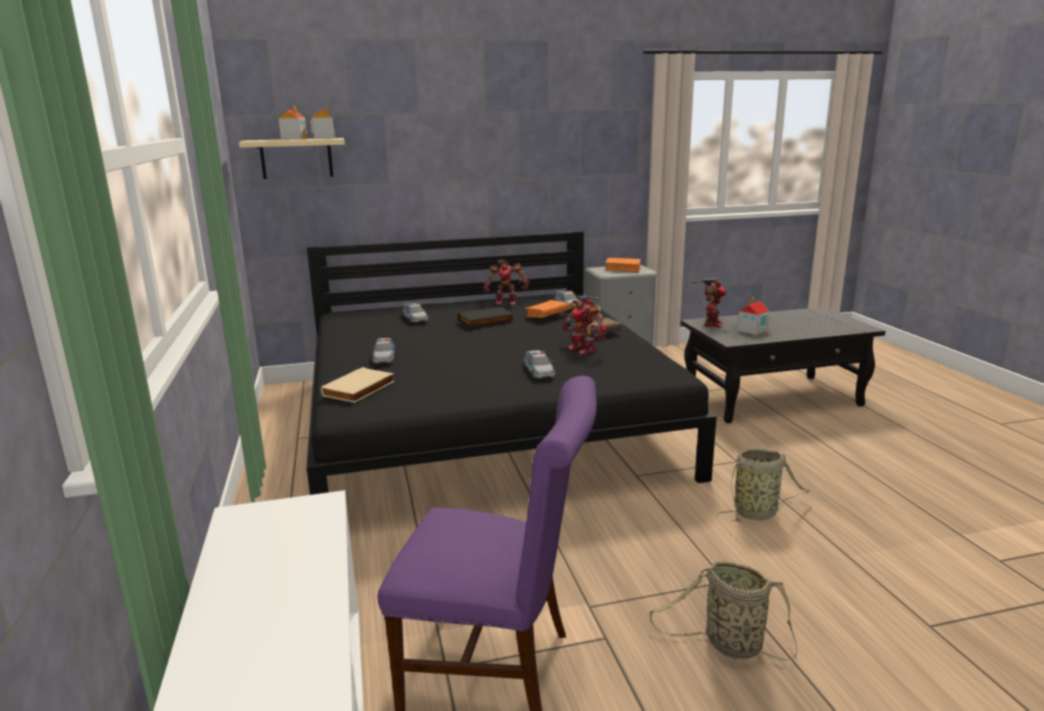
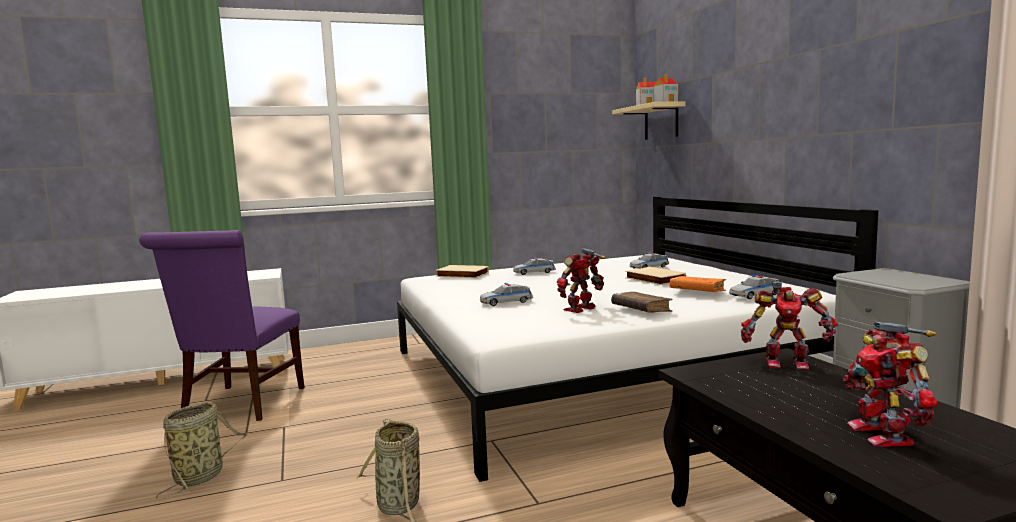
camera: 85 degrees right, 10 degrees down
(484, 422) = (599, 371): black bed -> white bed
(486, 321) = (653, 279): black book -> beige book
(506, 302) = (742, 280): toy robot -> toy robot (884, 434)
(623, 269) = (906, 278): orange book -> none
(752, 330) = (770, 386): toy house -> none

